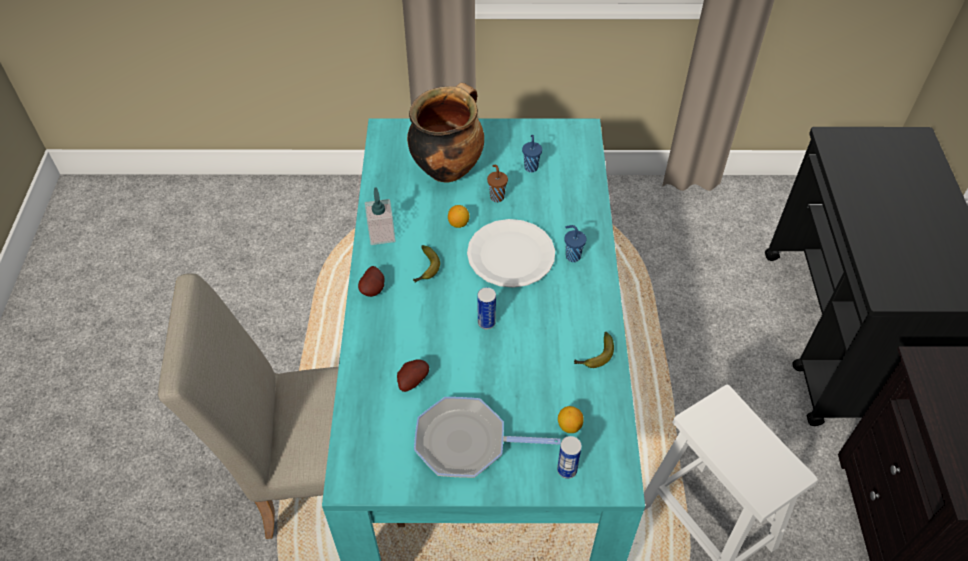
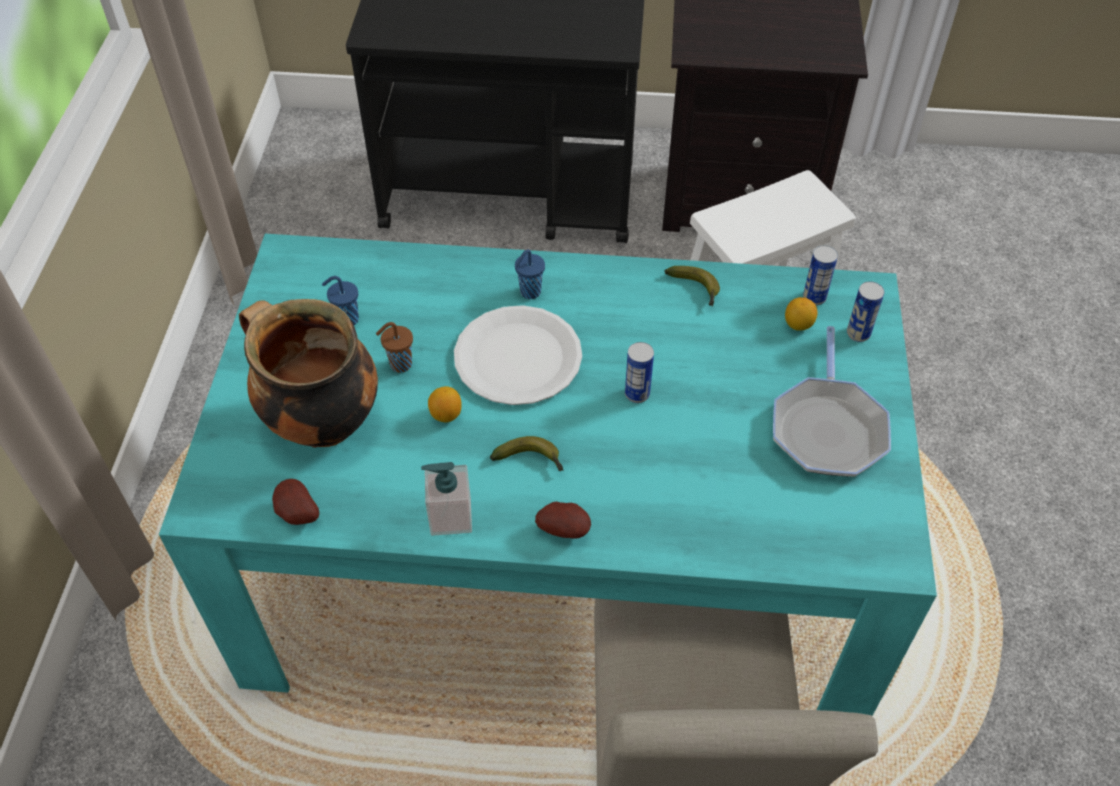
camera: 85 degrees left, 0 degrees up
(411, 381) = (733, 484): potato -> potato (296, 514)
(602, 439) = (814, 297): none -> can

